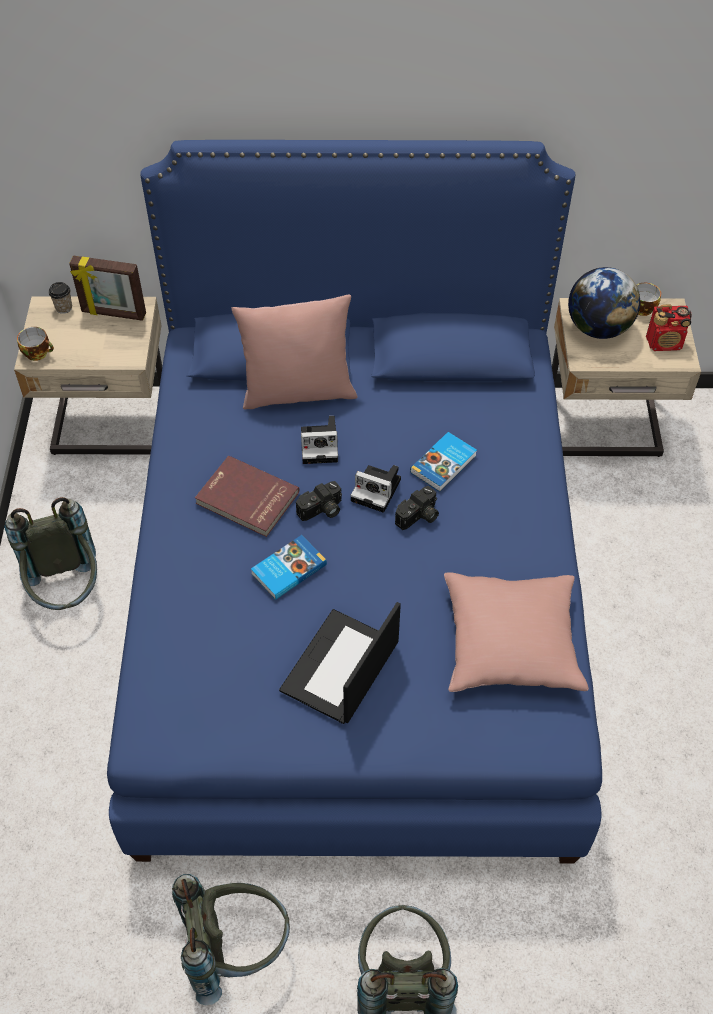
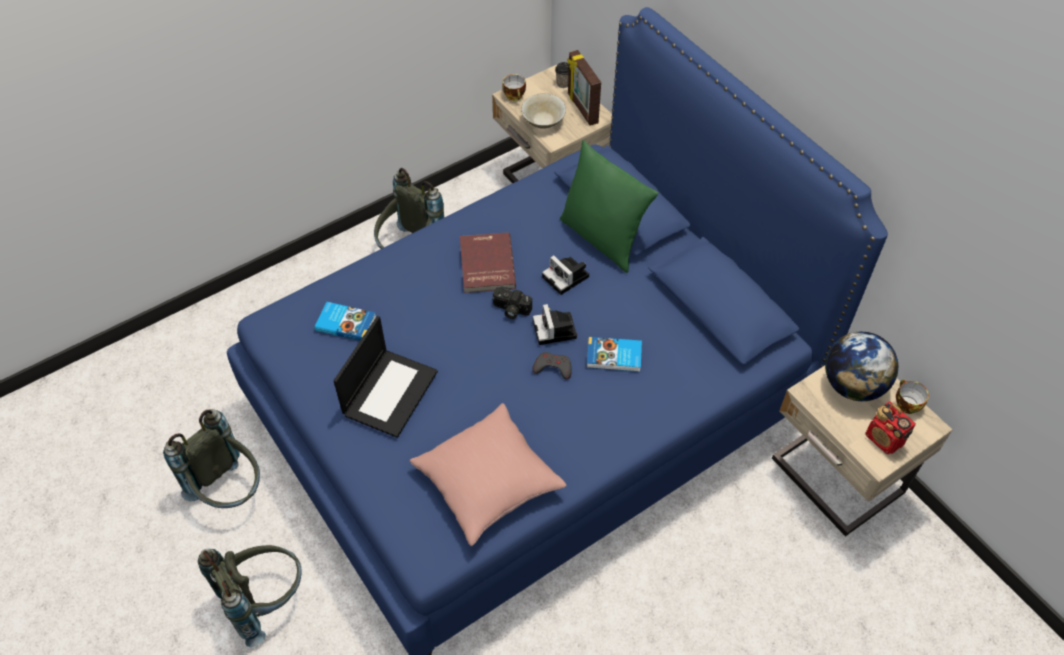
camera: 55 degrees right, 0 degrees up
(98, 352) = (543, 122): none -> beige bowl
(287, 569) = (446, 318): book -> book (346, 323)
(298, 392) = (602, 238): pink pillow -> green pillow
(340, 668) = (390, 392): laptop -> laptop turned 120 degrees clockwise
(419, 517) = (553, 367): camera -> grey game controller

